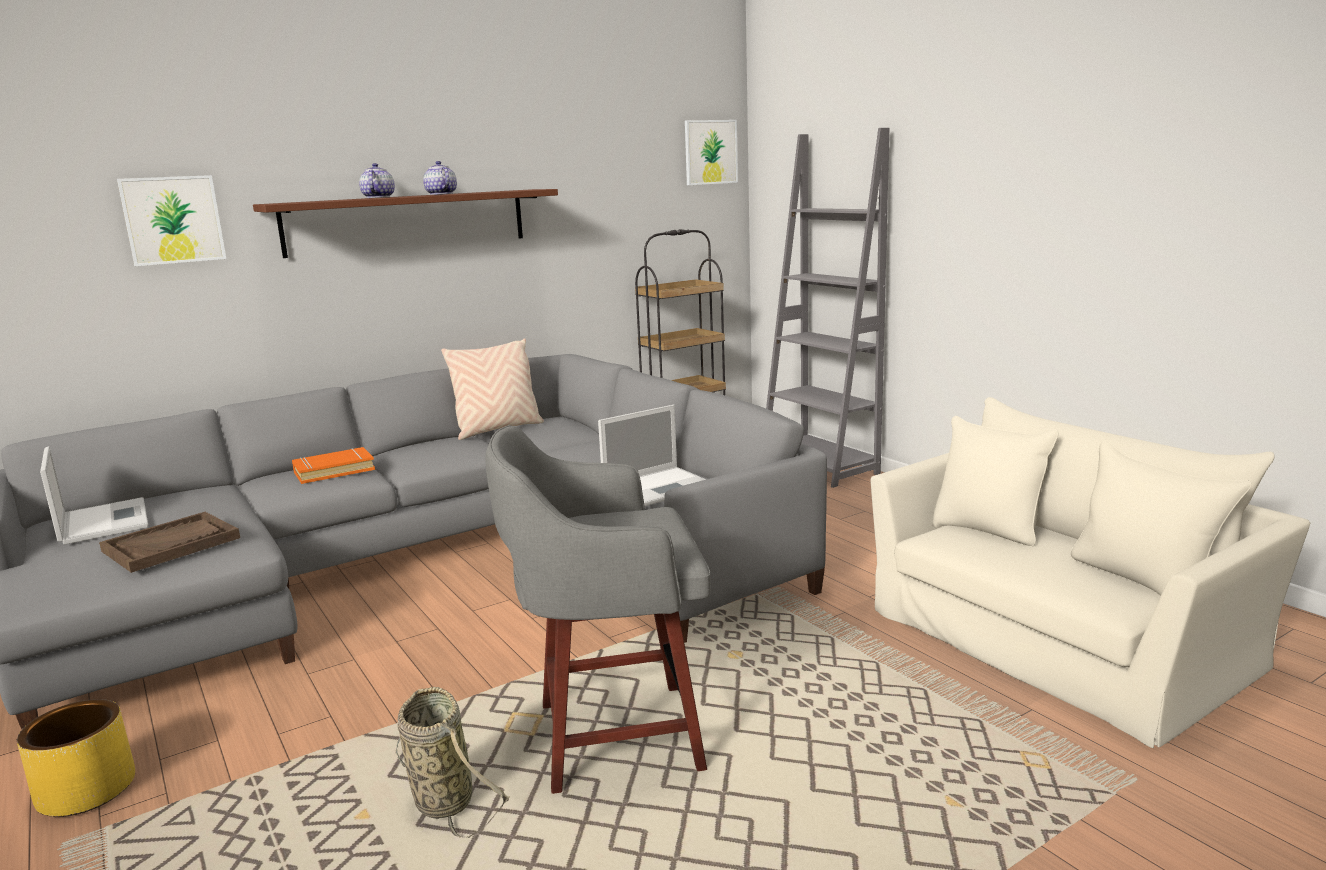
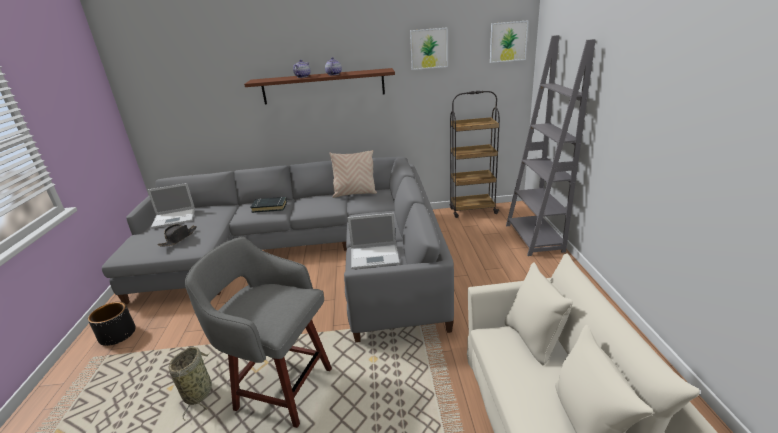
camera: 30 degrees right, 10 degrees up
(86, 790) = (118, 334): yellow planter -> black planter
(103, 521) = (175, 218): laptop -> laptop turned 75 degrees clockwise
(171, 544) = (179, 238): brown tray -> black hat
(173, 220) = (217, 87): picture -> picture (429, 48)
(334, 471) = (269, 207): orange book -> black book

